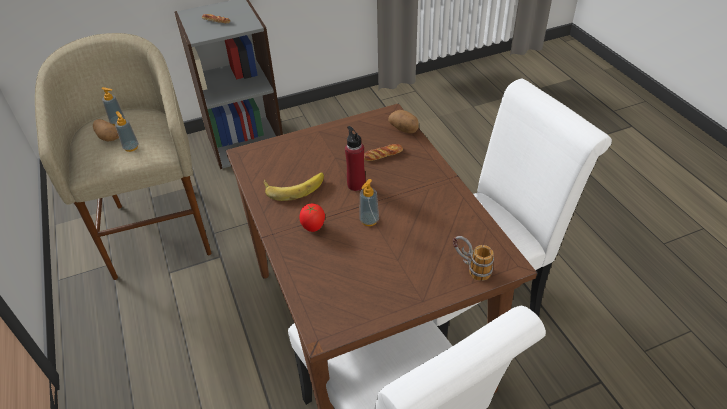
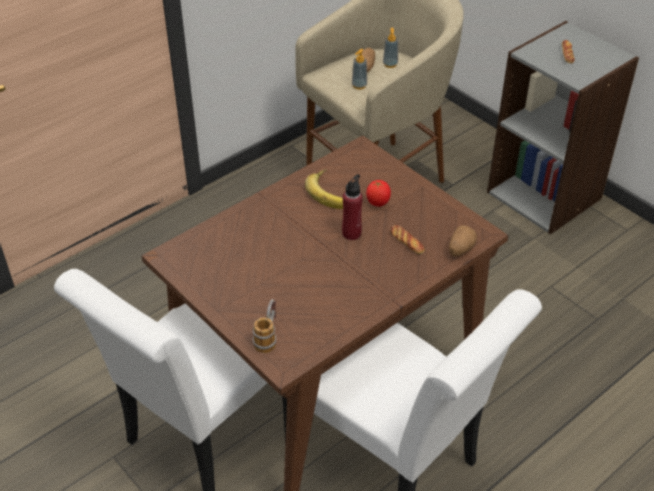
camera: 70 degrees right, 0 degrees up
(313, 228) = (280, 219): tomato -> tomato (377, 203)
(369, 220) = (305, 253): soap dispenser -> none

